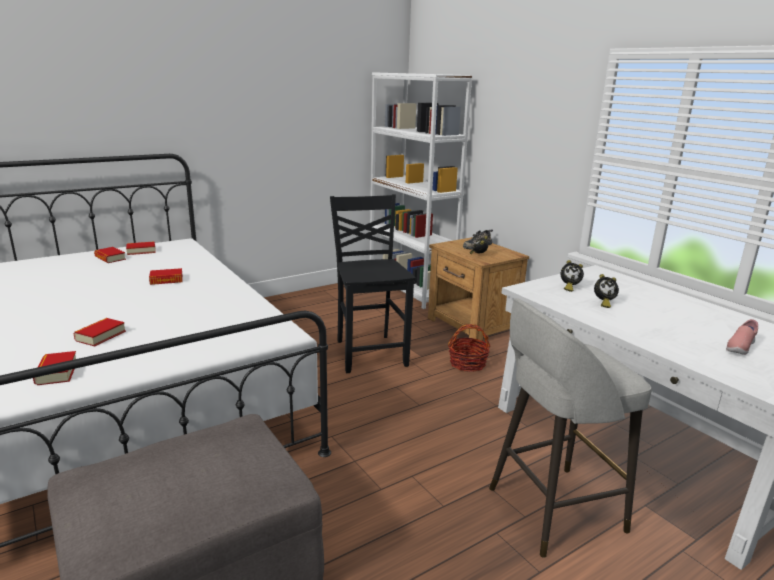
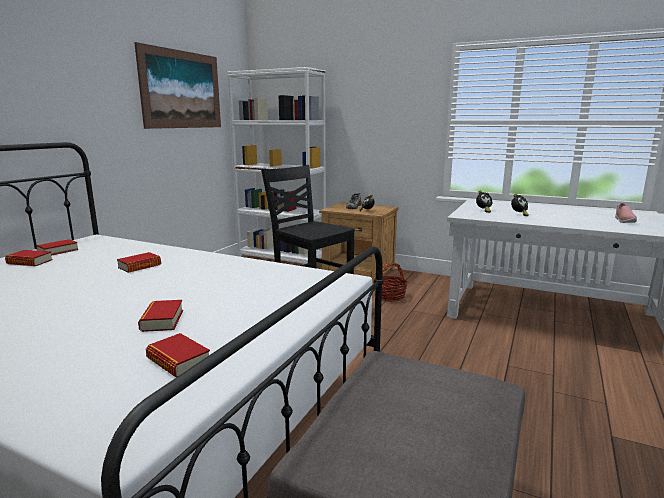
camera: 30 degrees left, 5 degrees down
(310, 96) = (182, 90): none -> picture
(552, 510) = (560, 365): grey stool -> none

